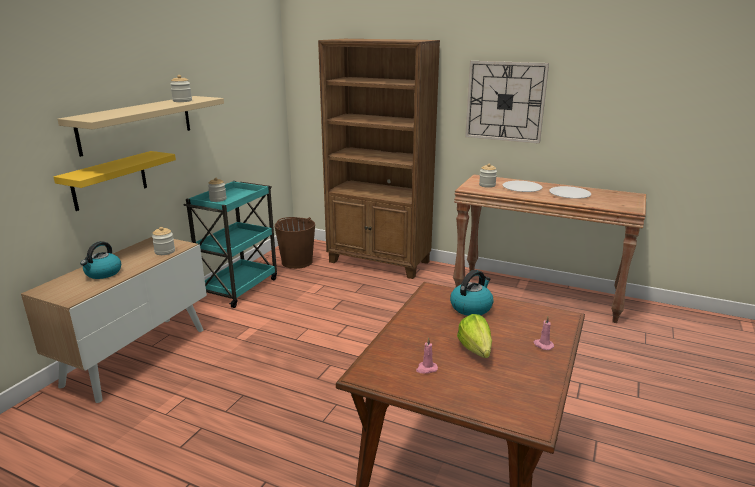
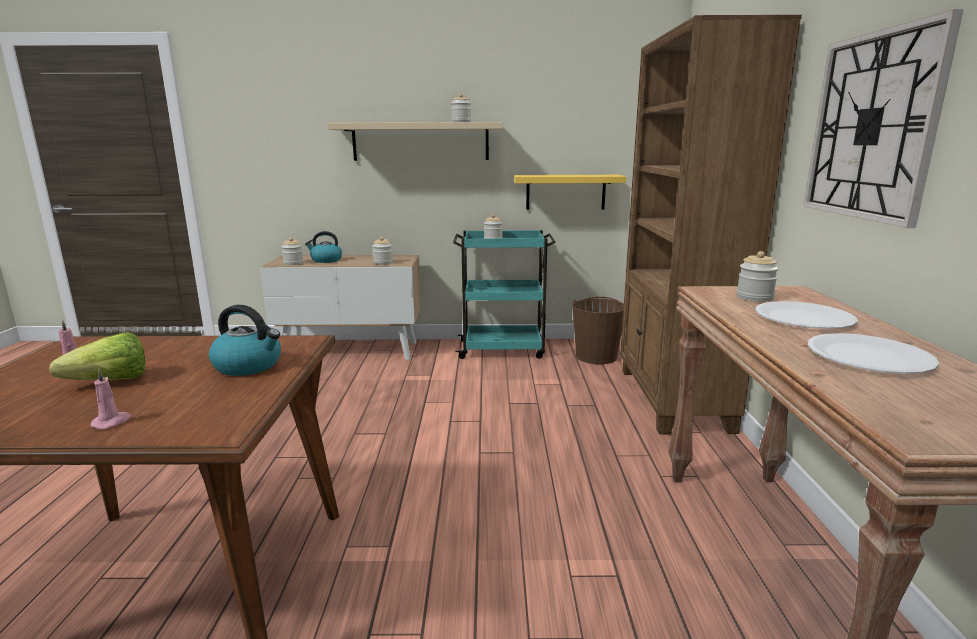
camera: 65 degrees right, 5 degrees down
(87, 289) = (293, 263): none -> jar
(109, 180) = (381, 189): yellow shelf -> yellow shelf (565, 192)

